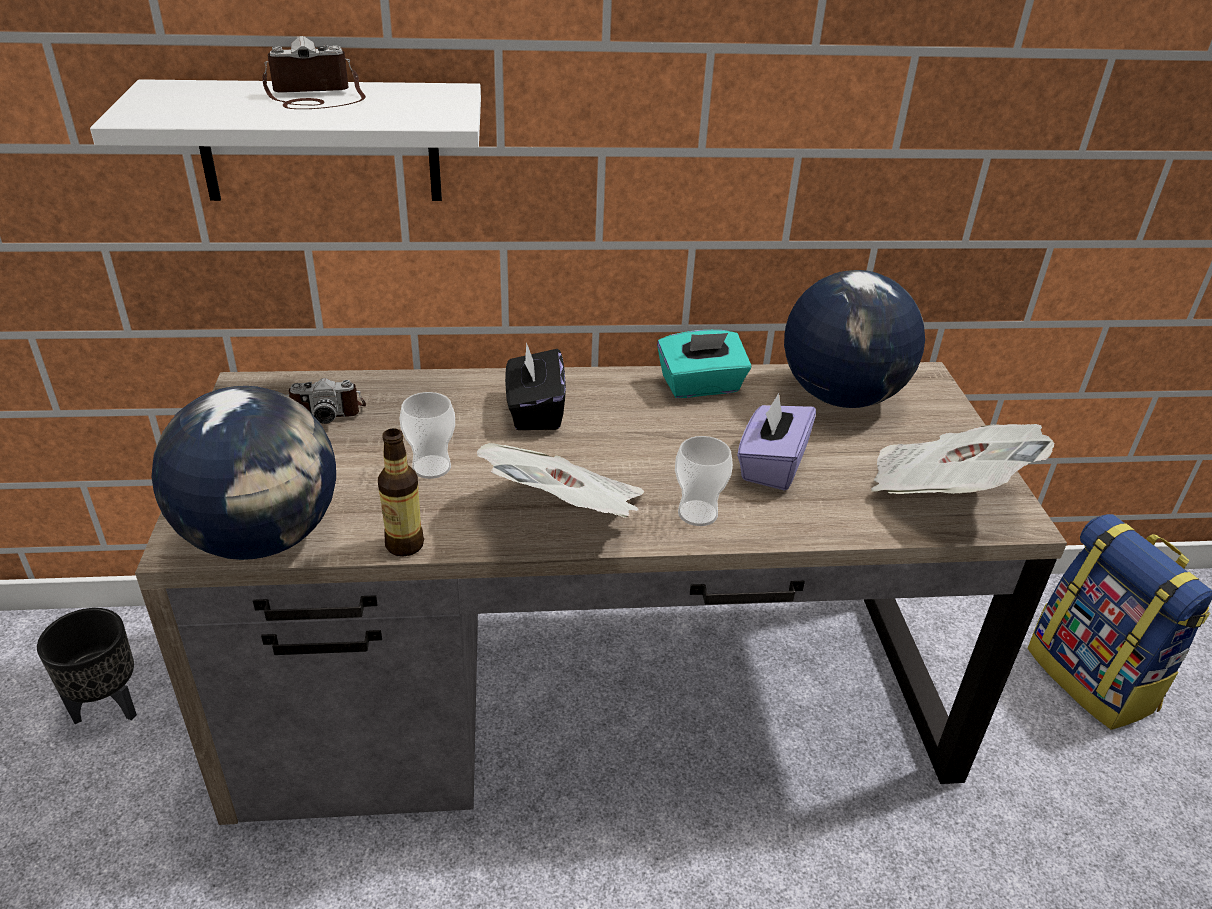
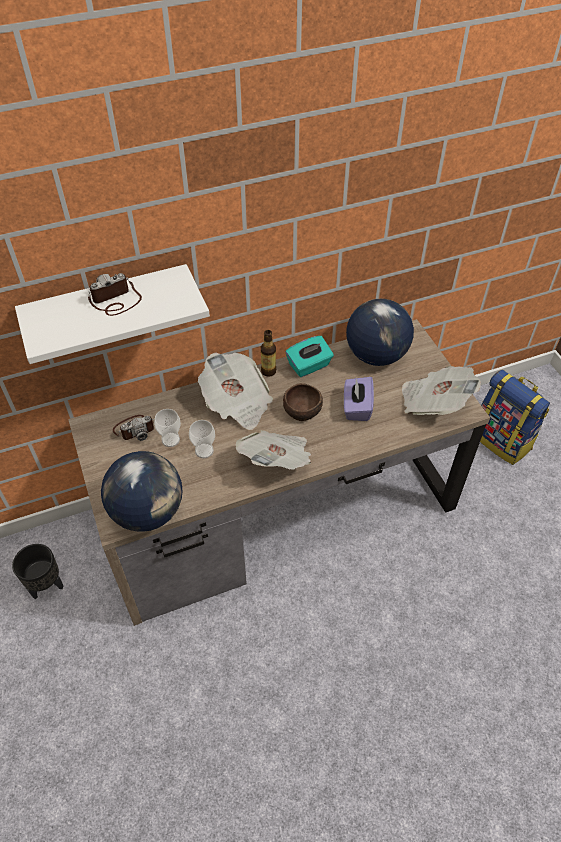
camera: 15 degrees left, 15 degrees up
(404, 545) = (213, 497): bottle -> bottle (268, 371)
(535, 411) = (237, 403): black tissue box -> newspaper
(659, 447) = (303, 410): none -> brown bowl
(697, 513) = (333, 444): cup -> cup (170, 440)

